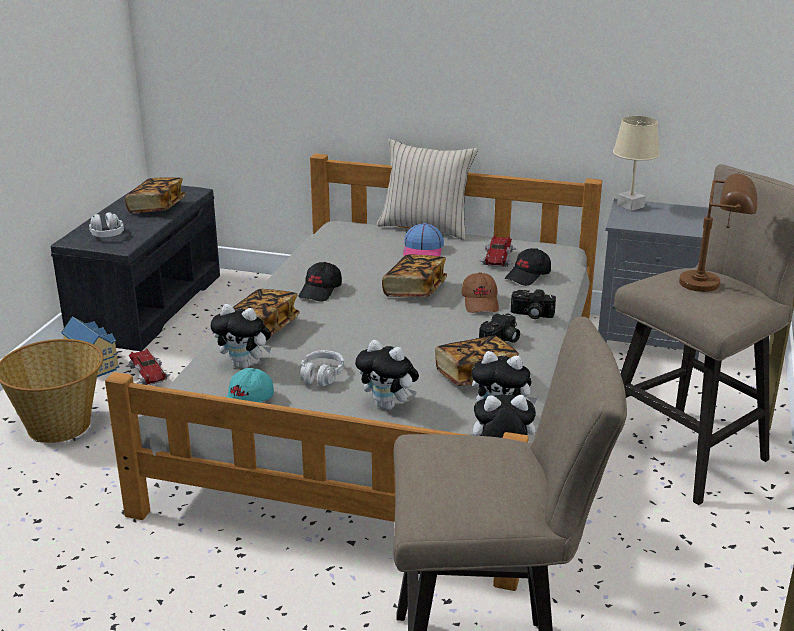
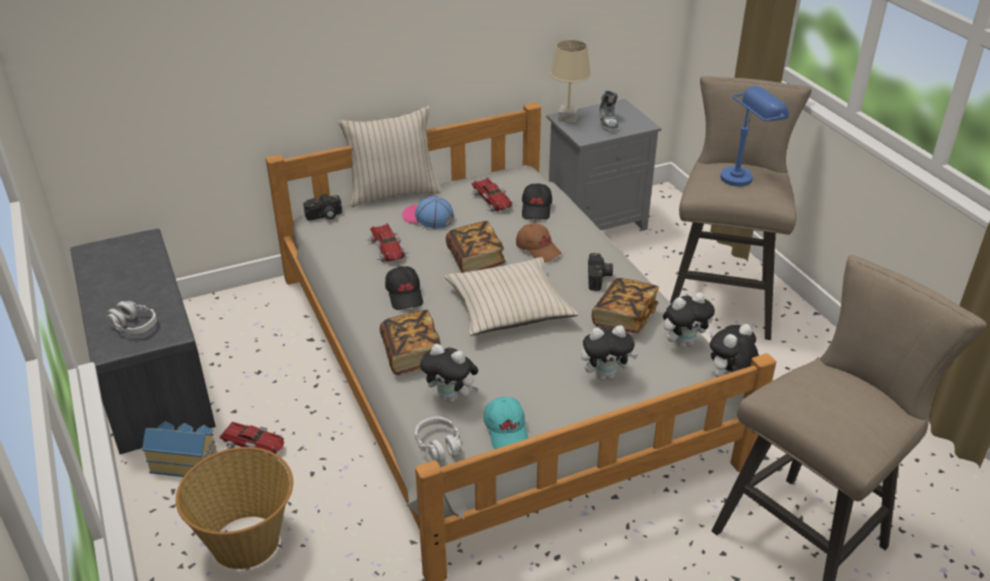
camera: 40 degrees left, 10 degrees up
(157, 207) = (137, 273): book -> none
(244, 365) = (451, 397): plush toy -> plush toy turned 45 degrees clockwise
(321, 376) = (523, 375): grey headphones -> grey headphones (439, 446)
(358, 259) = (388, 249): none -> toy car
(387, 329) = (508, 307): none -> beige pillow
(423, 250) = (427, 217): cap -> cap turned 150 degrees clockwise
(531, 315) = (586, 244): camera -> camera (324, 216)
(667, 219) = (608, 122): none -> shoe
(713, 284) = (745, 175): brown table lamp -> blue table lamp

